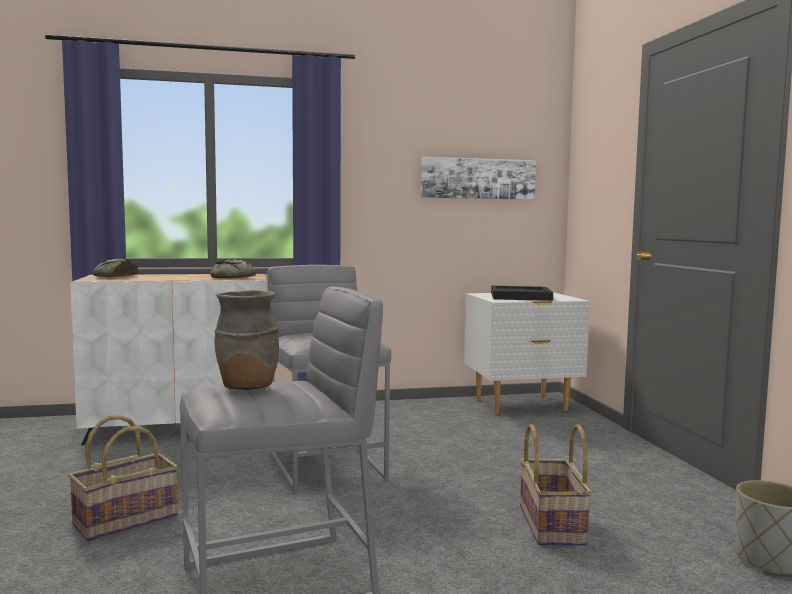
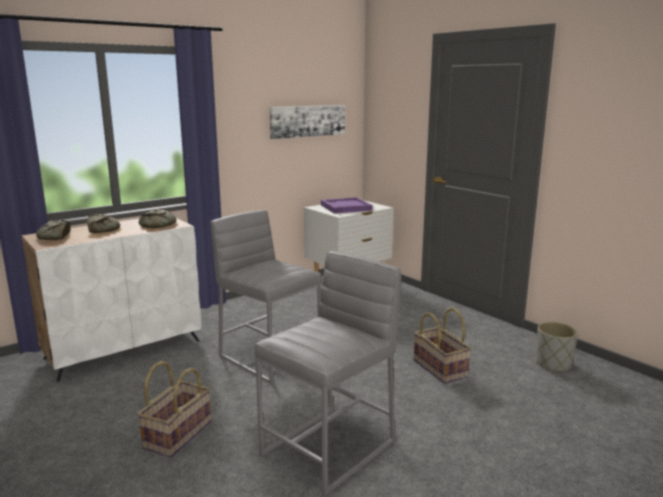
camera: 25 degrees left, 10 degrees up
(172, 276) = (103, 229): none -> bread
(247, 387) = (310, 334): brown vase -> none
(520, 296) = (345, 207): black tray -> purple tray

